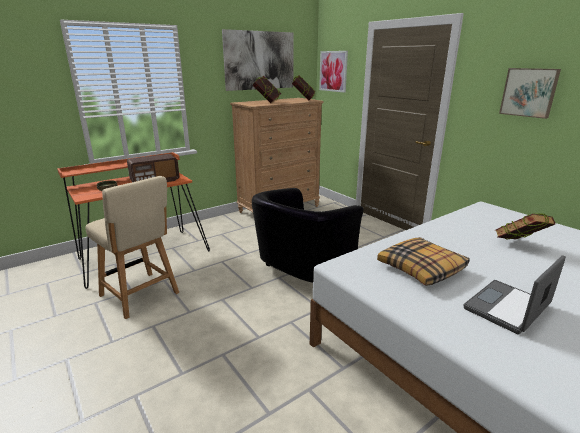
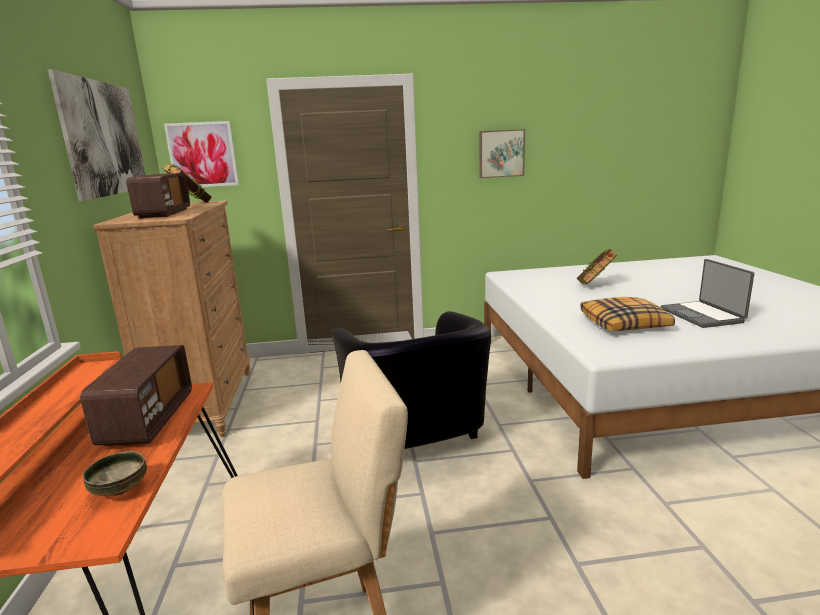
camera: 60 degrees left, 5 degrees down
(267, 102) = (164, 213): book -> radio

